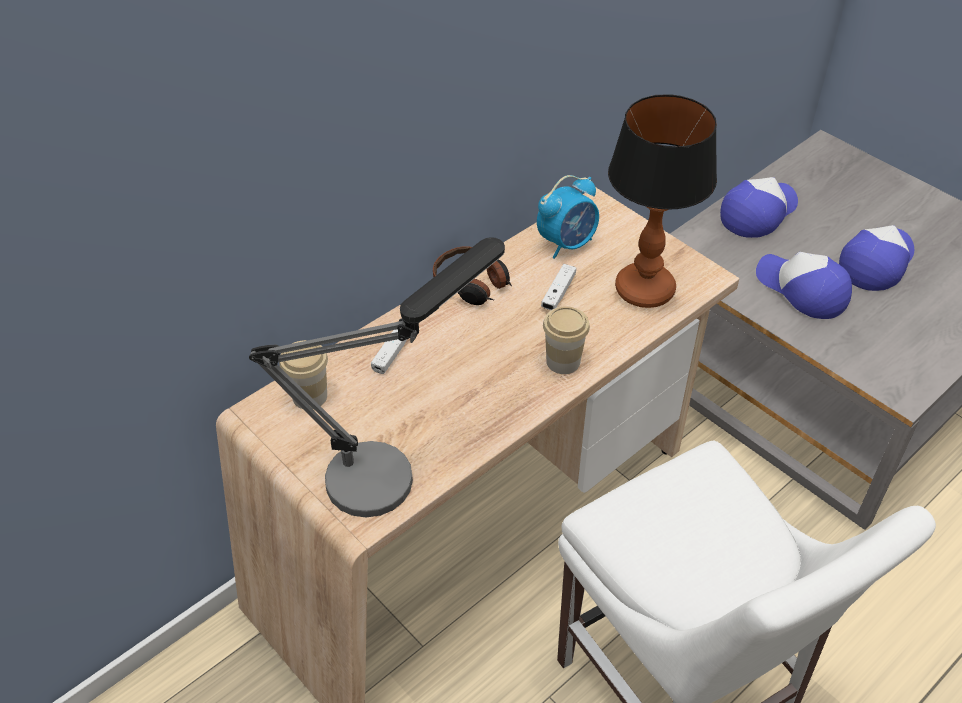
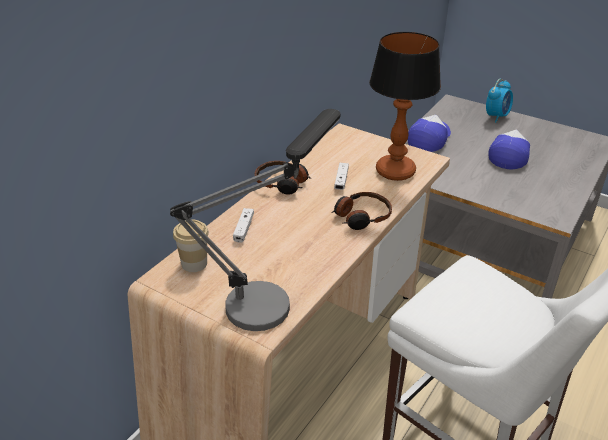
camera: 15 degrees left, 10 degrees down
(563, 361) = (361, 217): cup -> headphones
(567, 243) = (335, 154): alarm clock -> alarm clock (496, 116)
(802, 290) = (473, 174): cap -> none

